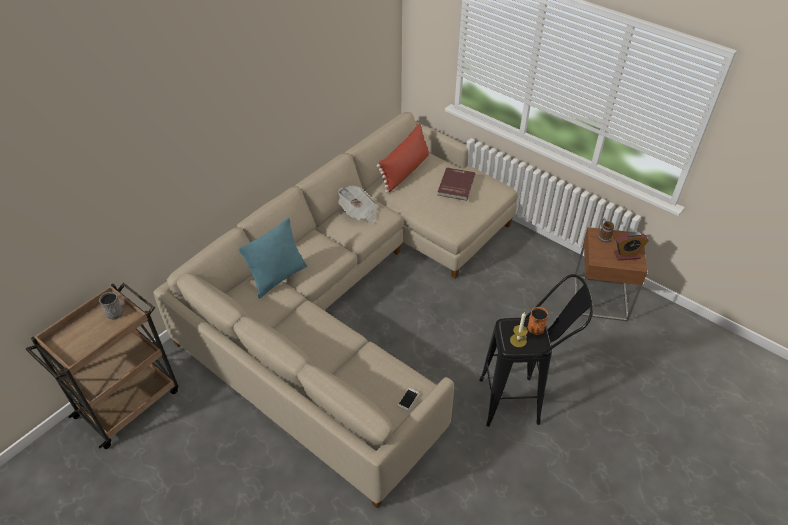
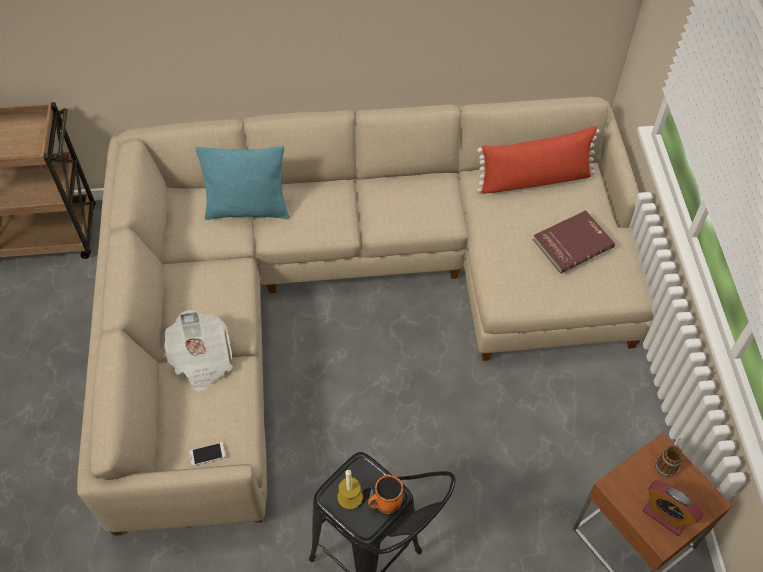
camera: 45 degrees right, 10 degrees up
(117, 311) = (32, 135): grey mug -> none
(359, 213) = (417, 195): newspaper -> newspaper (201, 360)

